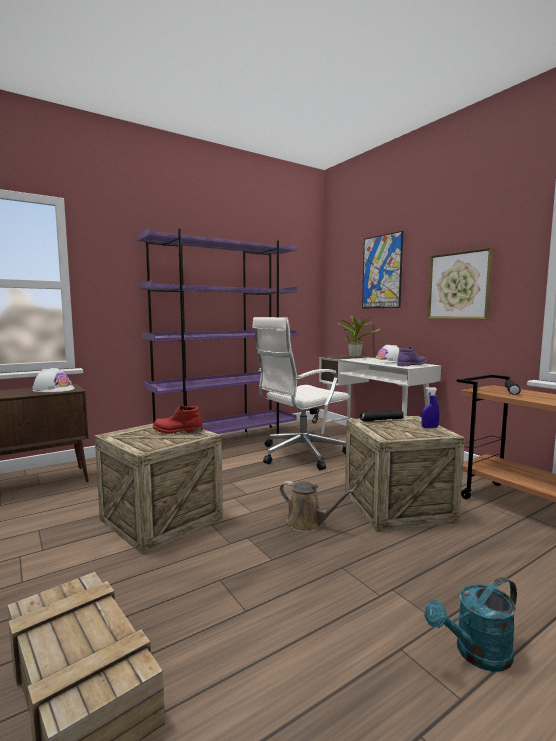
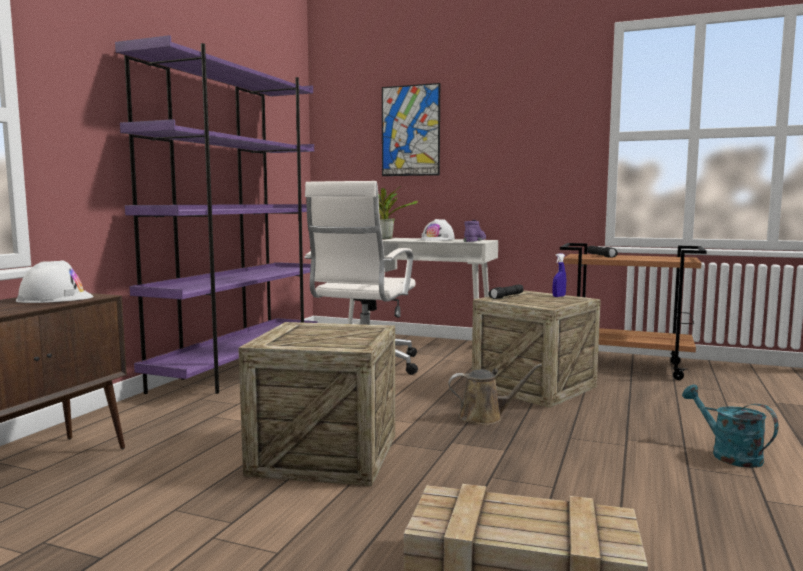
camera: 35 degrees left, 0 degrees up
(177, 431) = (335, 329): red boot -> none
(459, 285) = (515, 151): picture -> none
(476, 654) = (728, 454): turquoise watering can -> turquoise watering can turned 120 degrees clockwise

